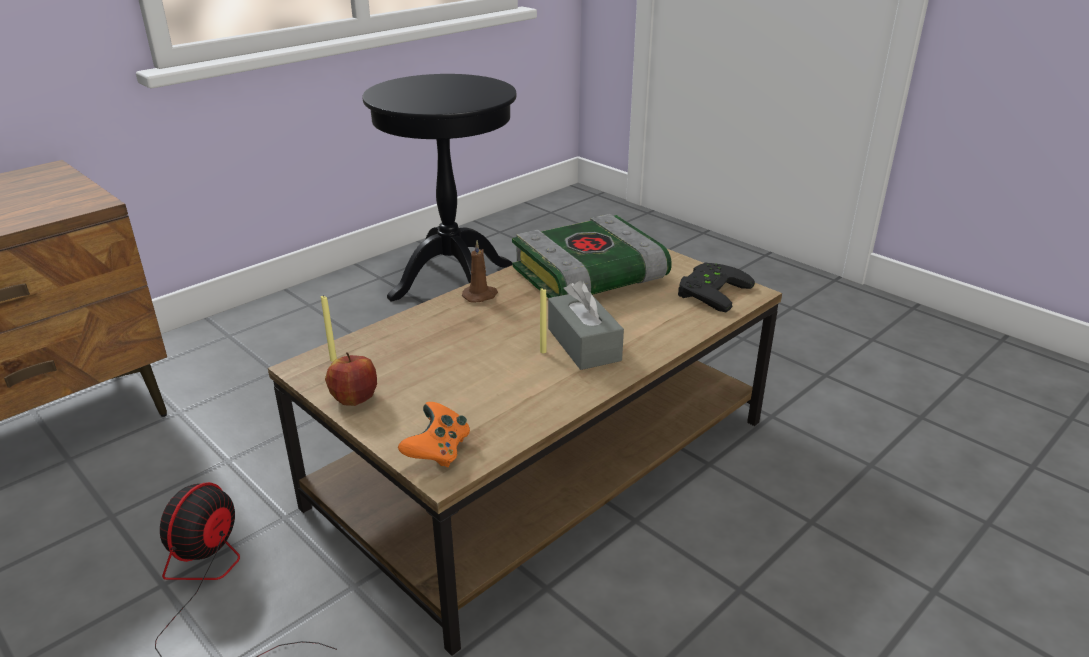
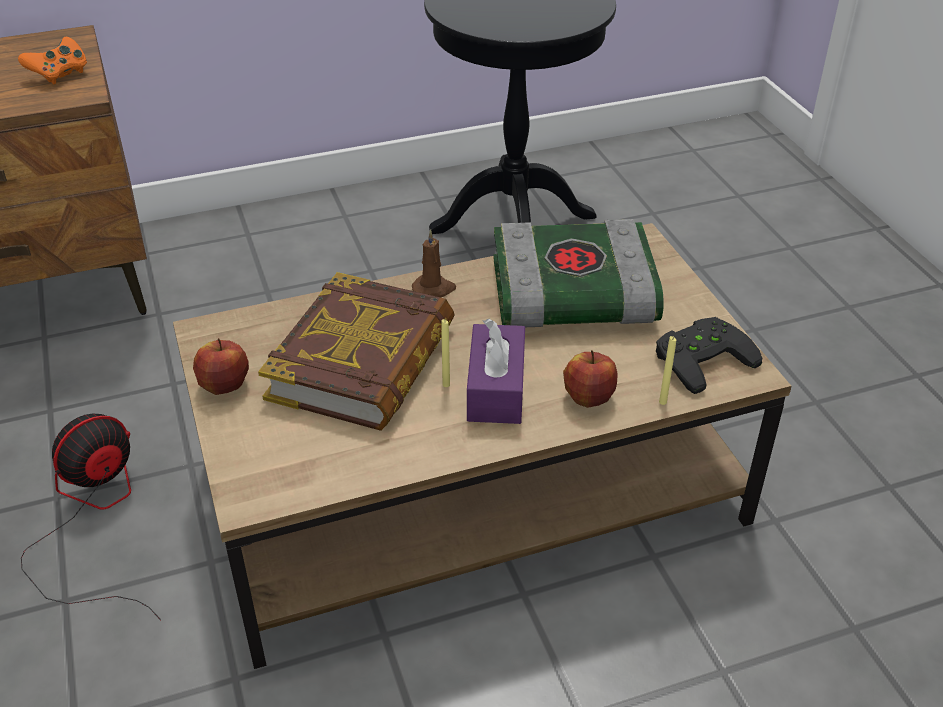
camera: 25 degrees right, 10 degrees up
(333, 360) = (235, 330): yellow candle -> yellow candle (662, 402)
(438, 451) = (259, 474): orange game controller -> orange game controller (59, 74)
(463, 354) = (363, 362): none -> book
(584, 344) = (496, 389): grey tissue box -> purple tissue box
(655, 333) = (588, 398): none -> apple

